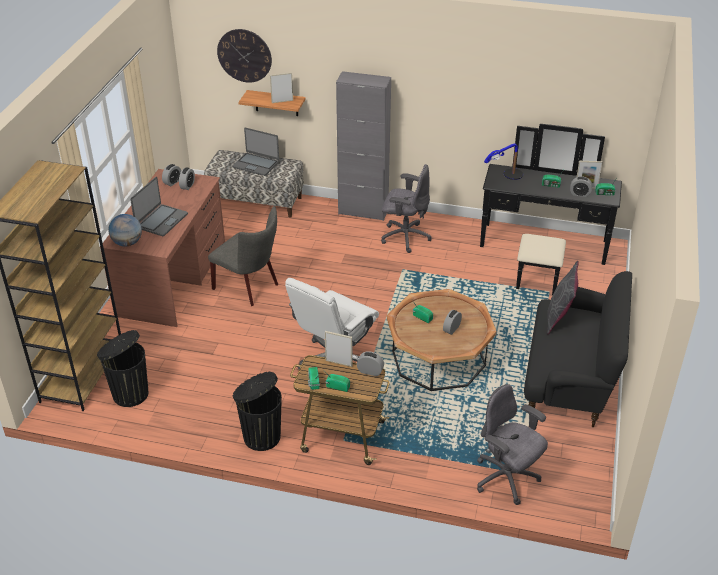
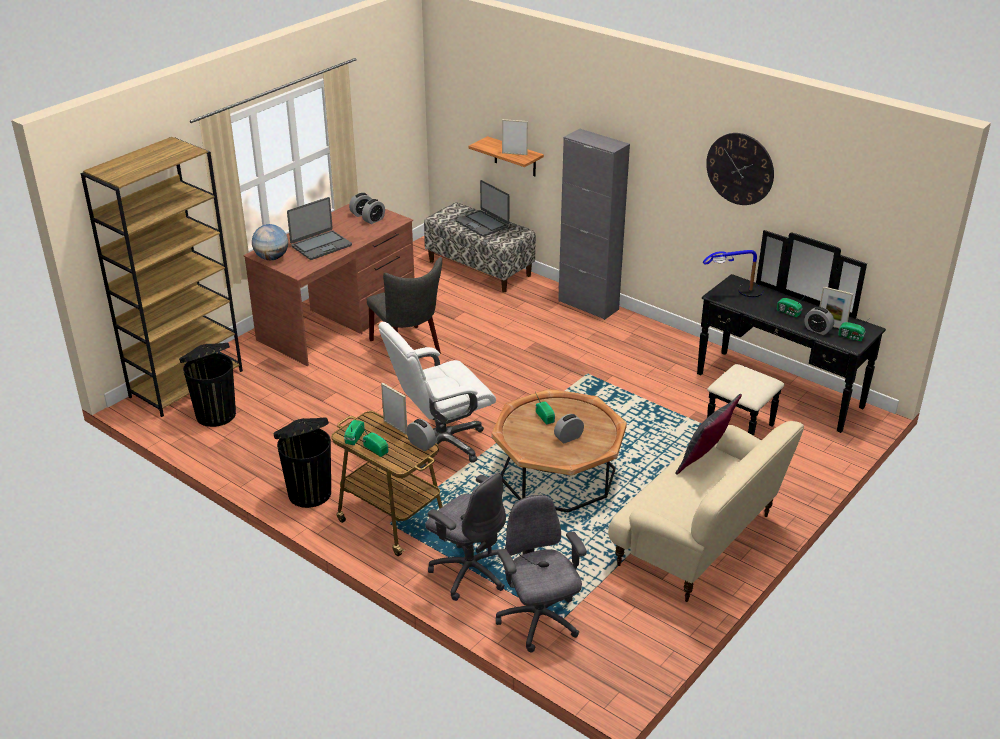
camera: 25 degrees right, 5 degrees down
(244, 55) = (487, 95): wall clock -> wall clock (740, 169)
(404, 237) = (615, 342): grey office chair -> grey office chair (469, 571)
(570, 379) = (698, 542): black sofa -> beige sofa

